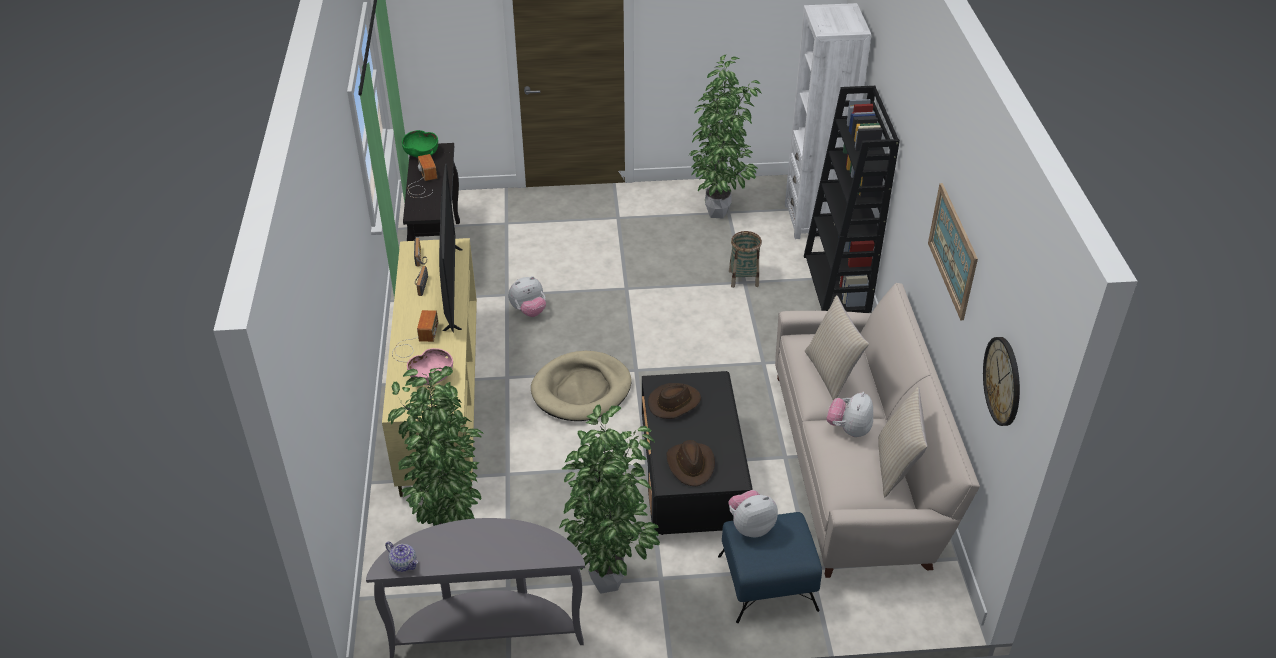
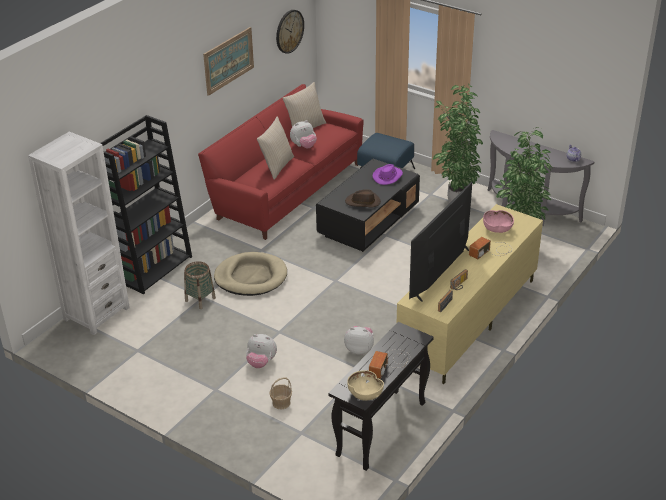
camera: 140 degrees left, 5 degrees down
(422, 153) = (364, 394): green bowl -> beige bowl
(549, 235) = (281, 402): none -> basket
(581, 390) = (379, 285): beige dog bed -> beige dog bed (251, 277)
(691, 465) = (388, 176): brown hat -> purple hat
(720, 213) = (143, 352): potted plant -> none
(750, 526) = (388, 150): plush toy -> plush toy (261, 362)
(856, 466) = (286, 189): beige sofa -> red sofa

